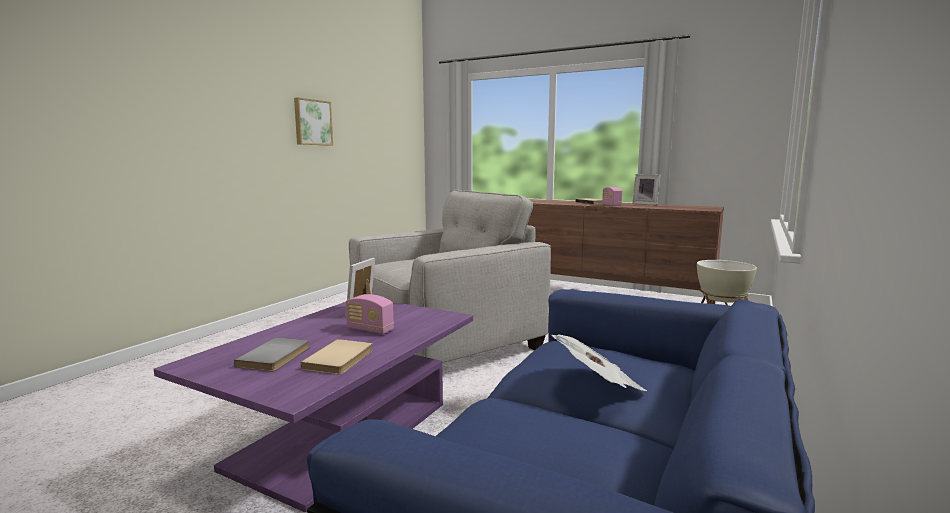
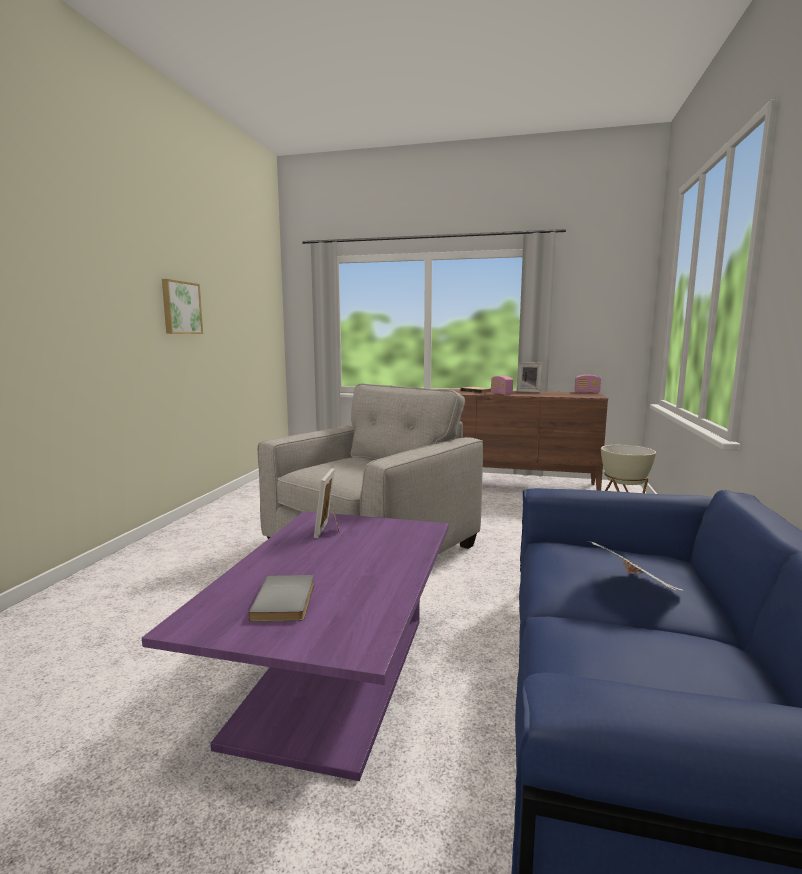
camera: 15 degrees left, 0 degrees up
(341, 359) = (366, 594): beige book -> none
(370, 330) = (359, 552): radio -> radio (587, 392)

